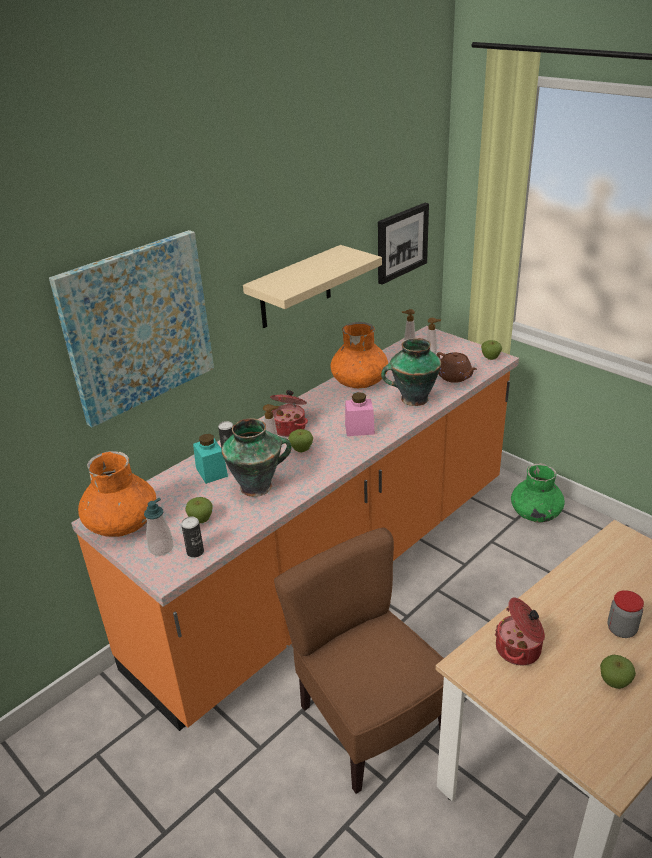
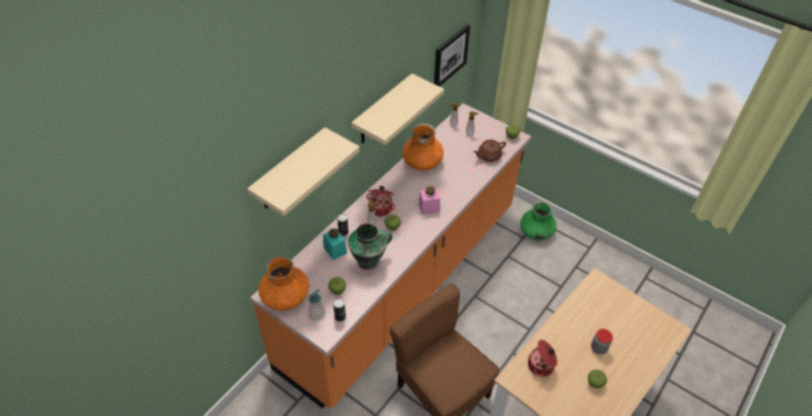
camera: 10 degrees left, 15 degrees up
(137, 326) = (289, 171): picture -> beige shelf
(413, 399) = (462, 178): vase -> none
(455, 377) = (488, 156): brown teapot -> brown teapot turned 105 degrees clockwise

